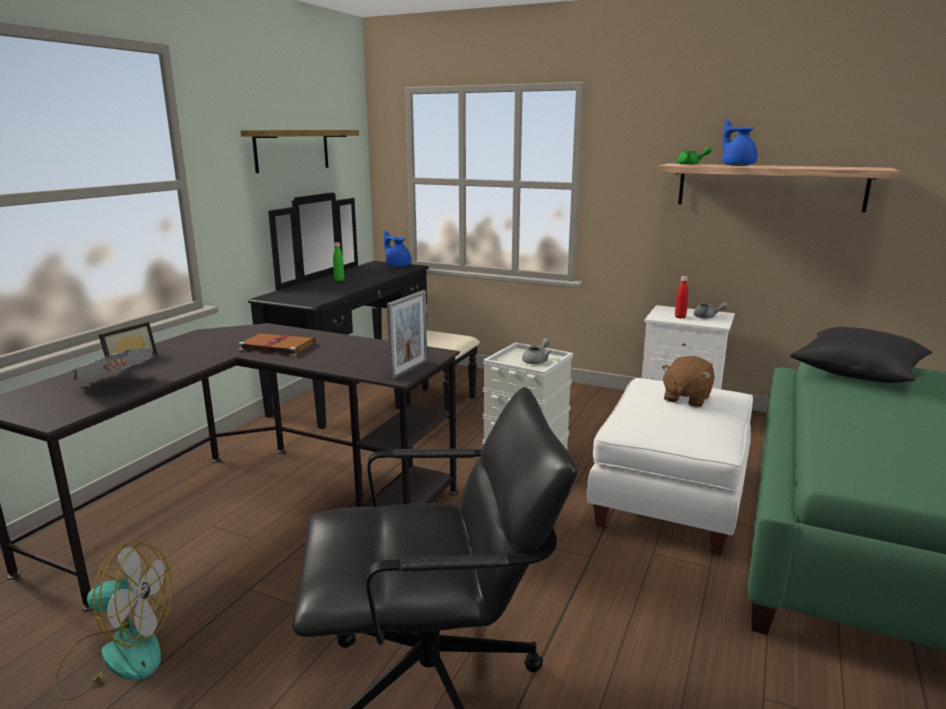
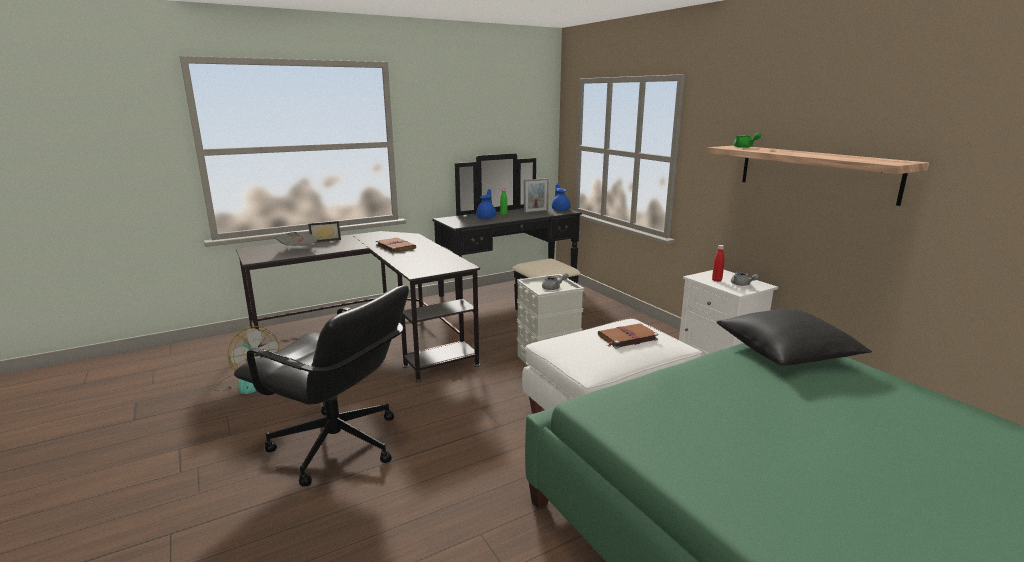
camera: 35 degrees right, 0 degrees up
(292, 150) = (482, 124): shelf -> none
(409, 370) = (430, 271): picture frame -> picture frame (535, 212)
(686, 398) = (626, 337): brown plush toy -> brown book
(737, 165) = (775, 151): blue teapot -> blue teapot (486, 217)

